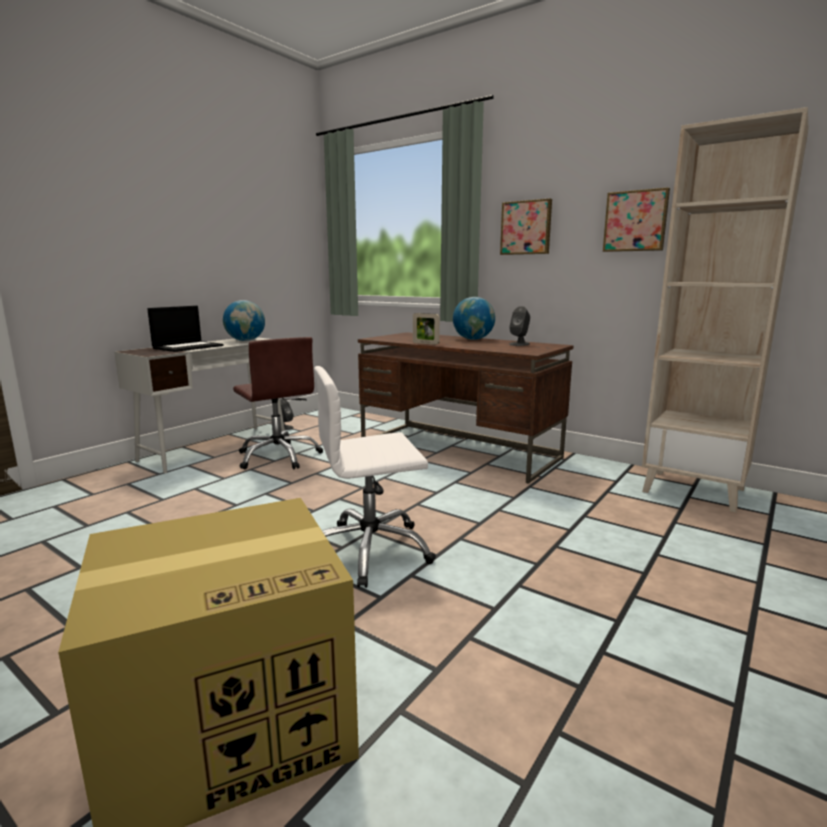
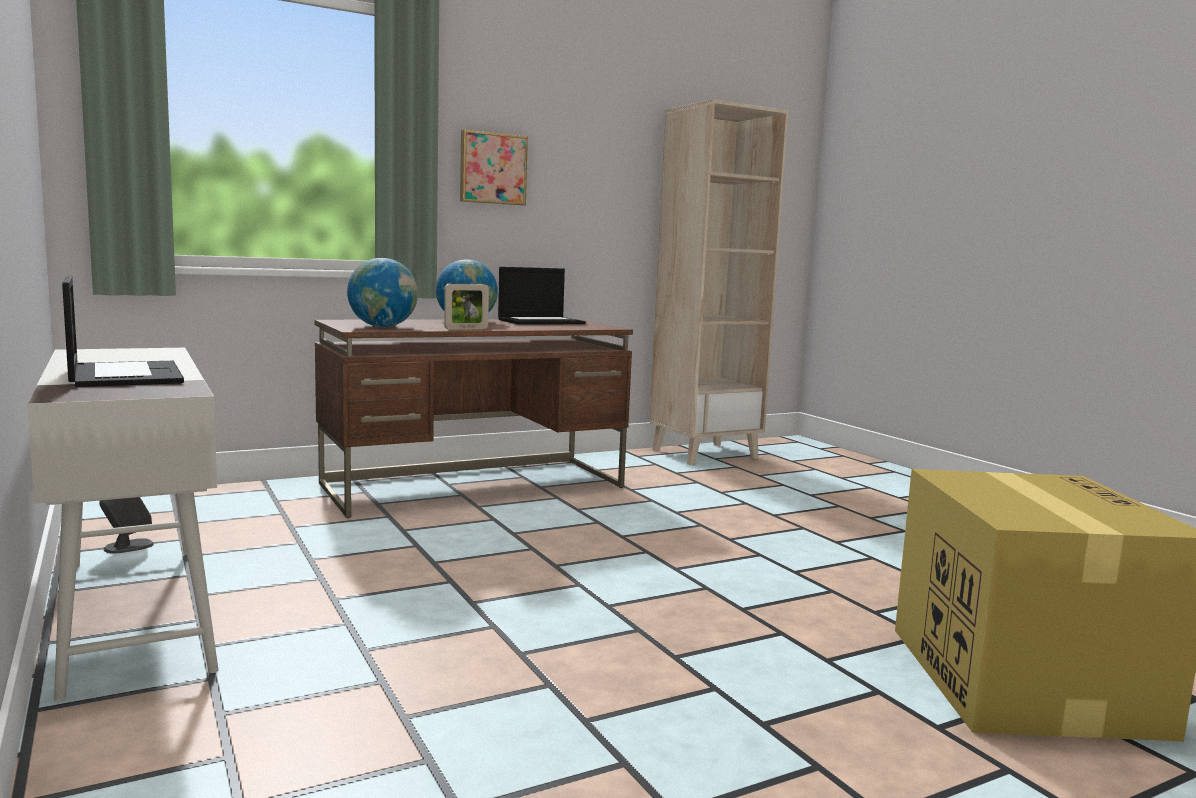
camera: 65 degrees left, 5 degrees down
(245, 340) = (129, 355): globe -> globe (383, 327)
(279, 456) = (306, 572): brown office chair -> none
(370, 551) = (728, 577): white office chair -> none
(519, 344) = (541, 321): grey speaker -> laptop
(635, 221) = (614, 178): picture -> none

